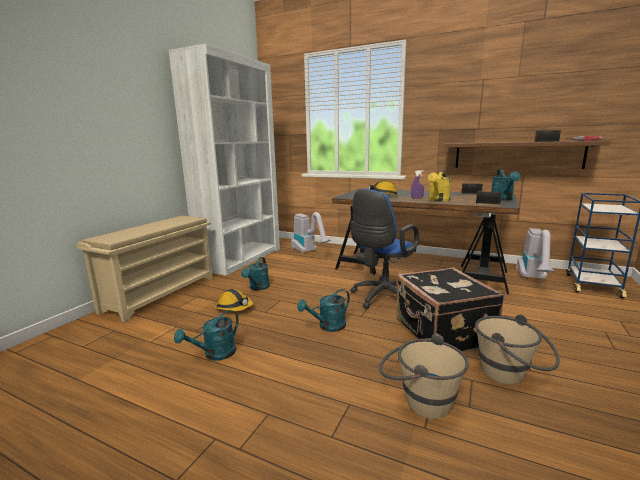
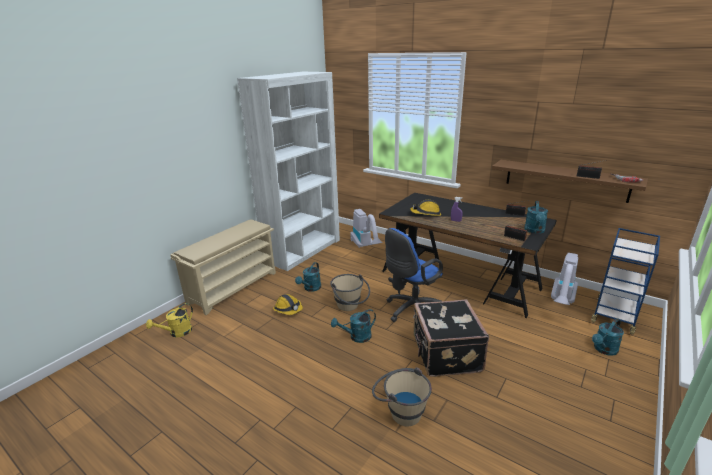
camera: 10 degrees right, 10 degrees up
(215, 355) = (268, 354): turquoise watering can -> turquoise watering can (603, 350)
(438, 200) = (472, 227): yellow watering can -> yellow watering can (177, 333)
(511, 376) = (478, 400): beige bucket -> beige bucket (350, 307)

